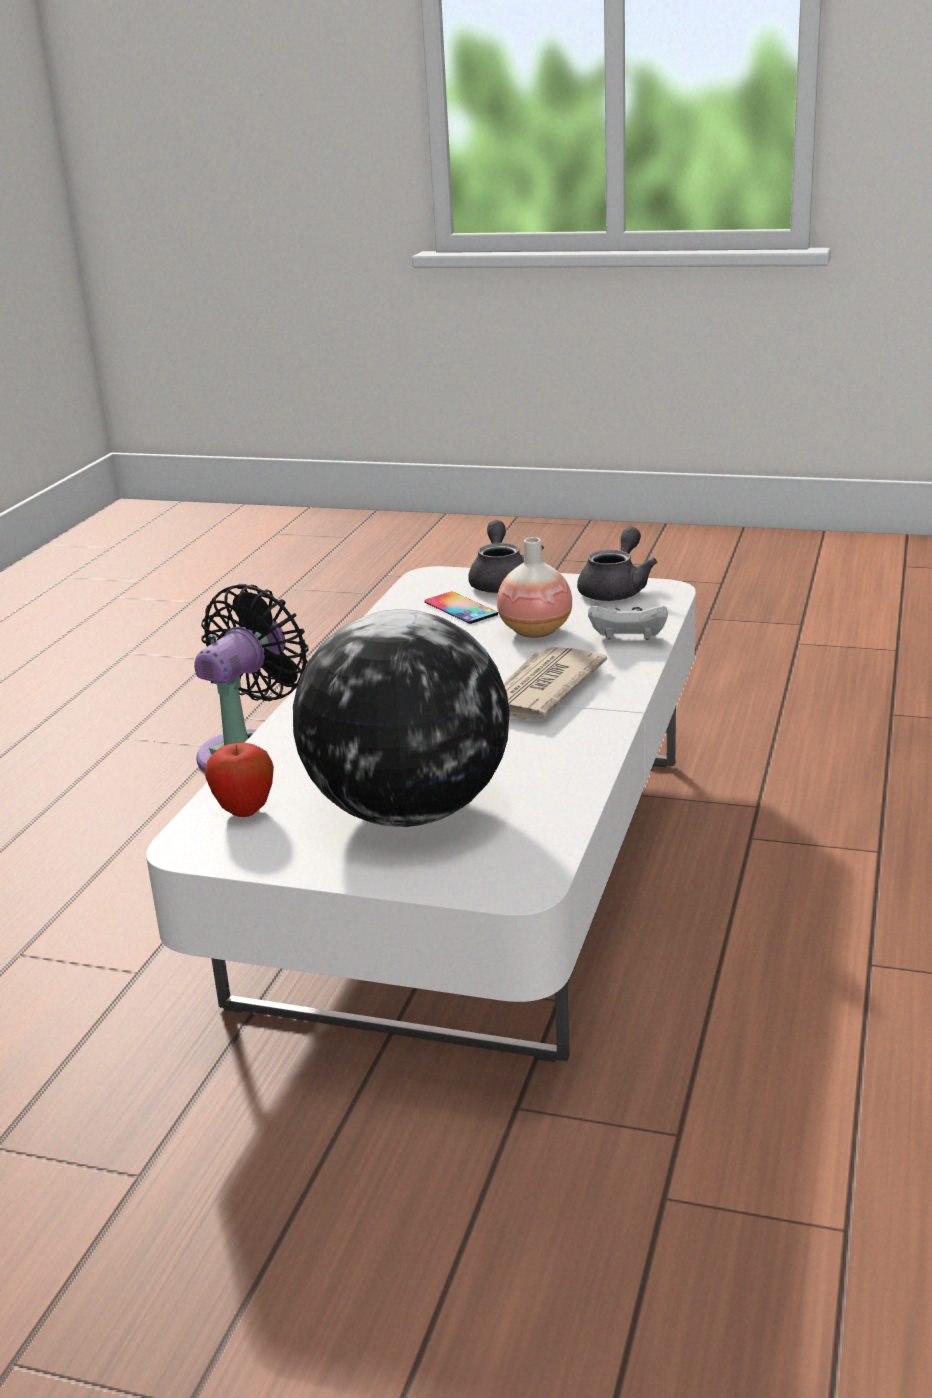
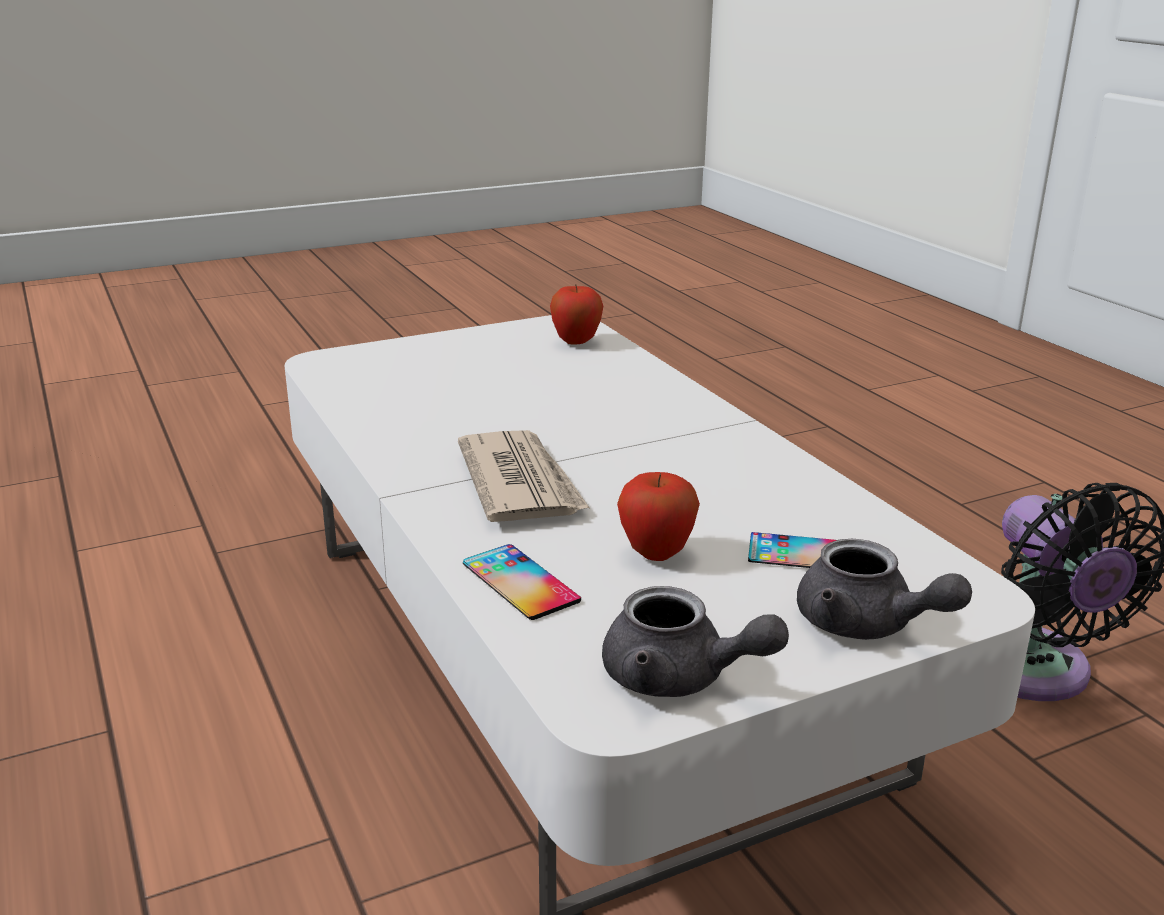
camera: 135 degrees right, 0 degrees up
(407, 812) = (464, 370): globe -> none
(535, 631) = (656, 554): vase -> apple
(616, 590) = (679, 678): grey teapot -> grey teapot turned 45 degrees counterclockwise
(628, 640) = (520, 582): white game controller -> phone

